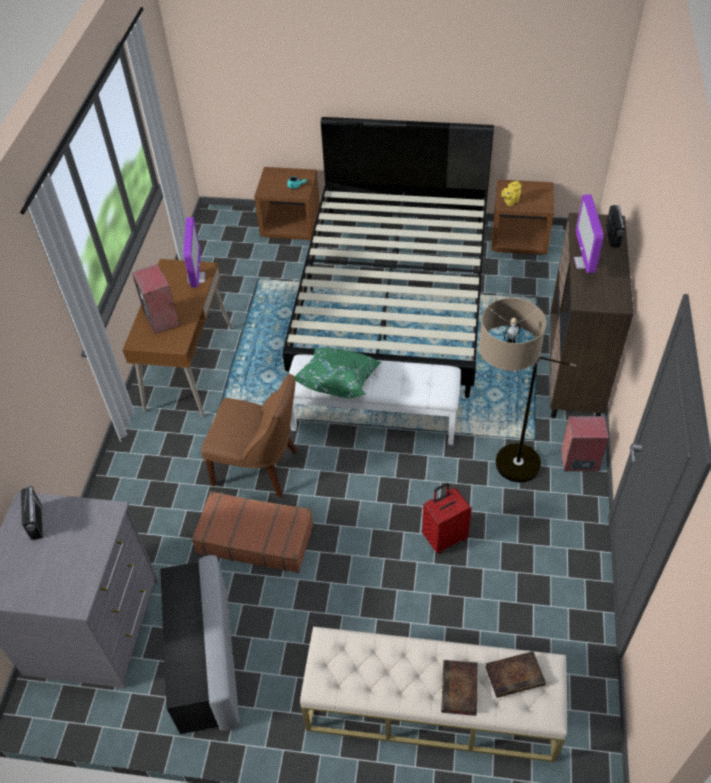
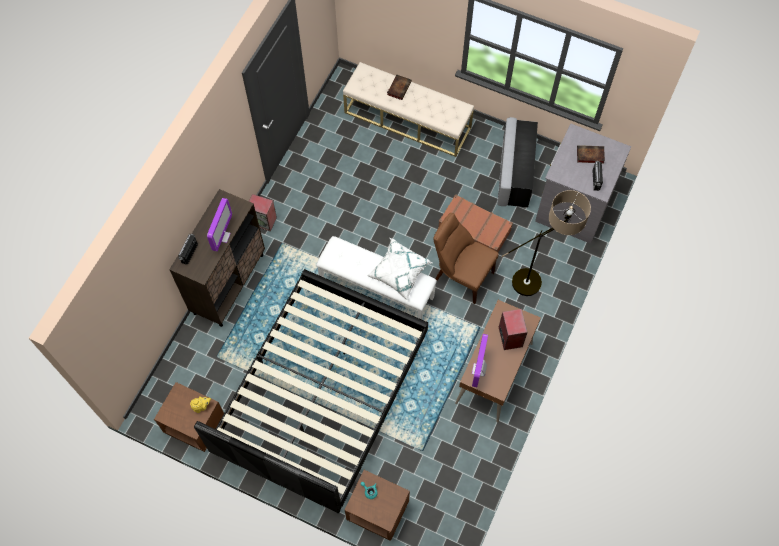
camera: 165 degrees left, 15 degrees up
(339, 380) = (399, 274): green pillow -> white pillow
(444, 537) = (365, 198): red suitcase -> none
(503, 472) = (312, 227): floor lamp -> floor lamp (538, 280)
(515, 675) = (371, 86): book -> book (589, 155)

